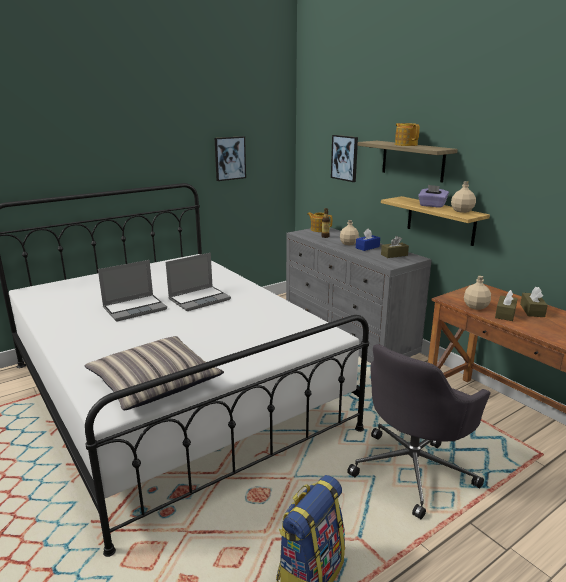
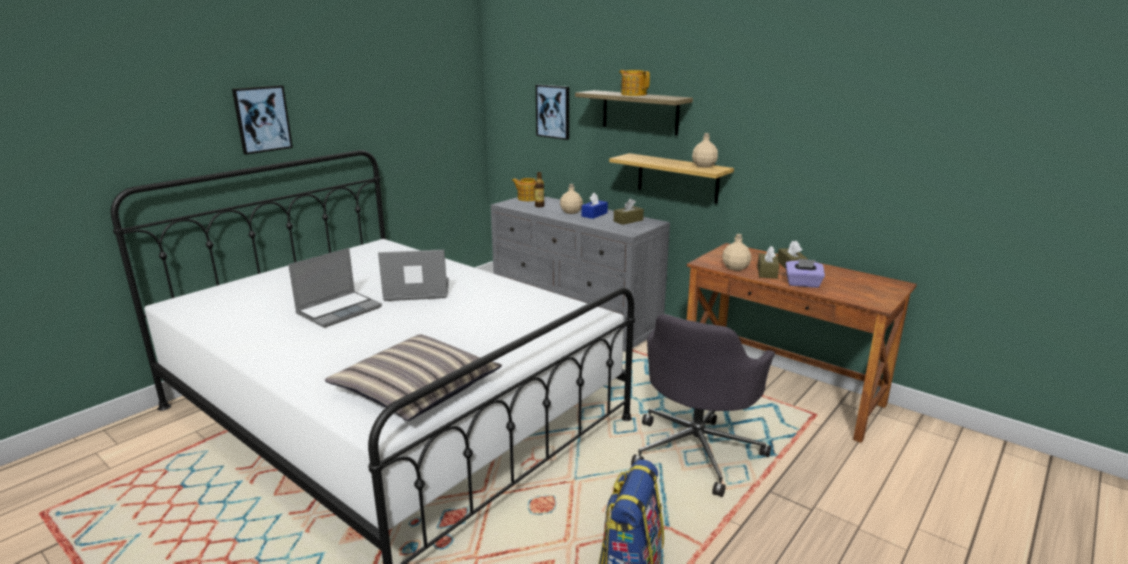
camera: 15 degrees left, 0 degrees up
(199, 299) = (416, 291): laptop -> laptop turned 135 degrees counterclockwise
(229, 158) = (411, 116): picture -> picture (262, 119)
(432, 205) = (669, 162): purple tissue box -> purple tissue box (803, 284)

